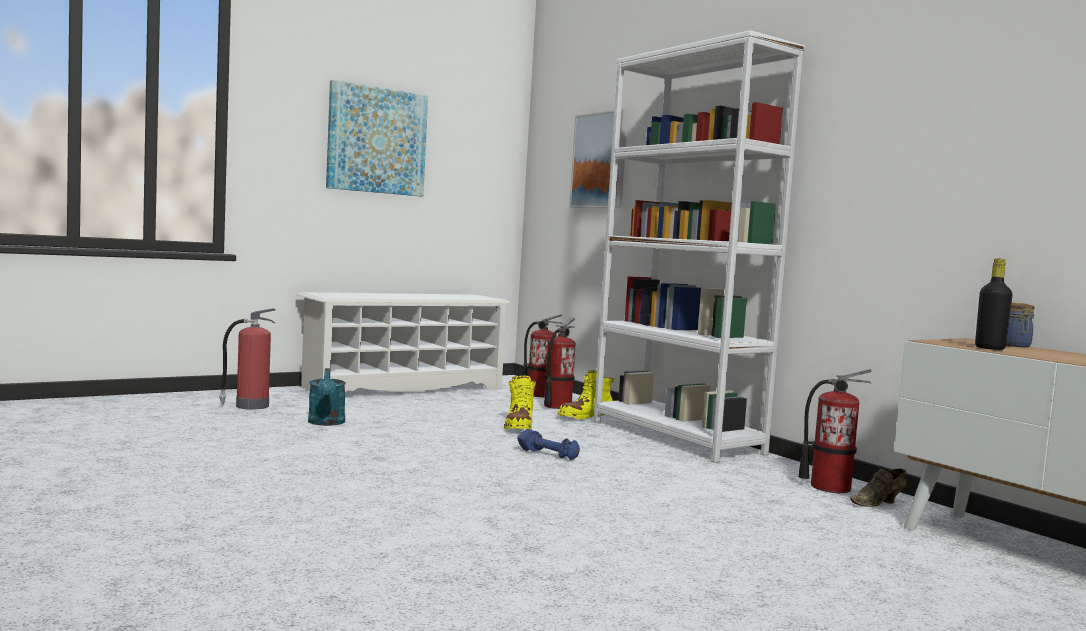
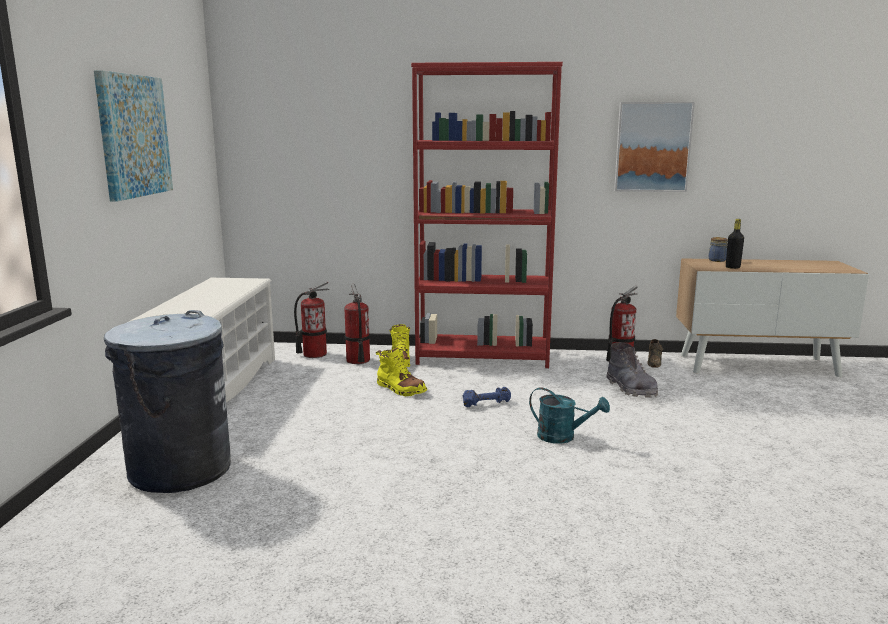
camera: 50 degrees left, 10 degrees up
(250, 406) = (179, 469): fire extinguisher -> grey trash can
(326, 423) = (297, 452): turquoise watering can -> turquoise watering can (563, 437)
(600, 160) = (332, 139): picture -> picture (652, 147)
(676, 437) = (483, 357): white bookcase -> red bookcase
(745, 502) = (631, 388): none -> grey boot

